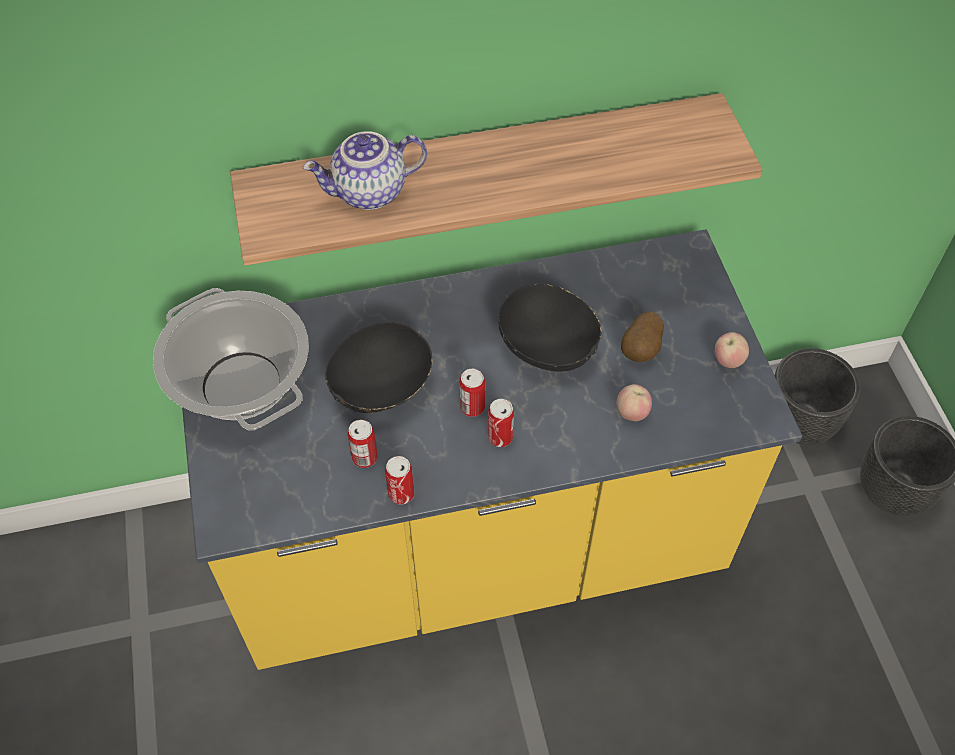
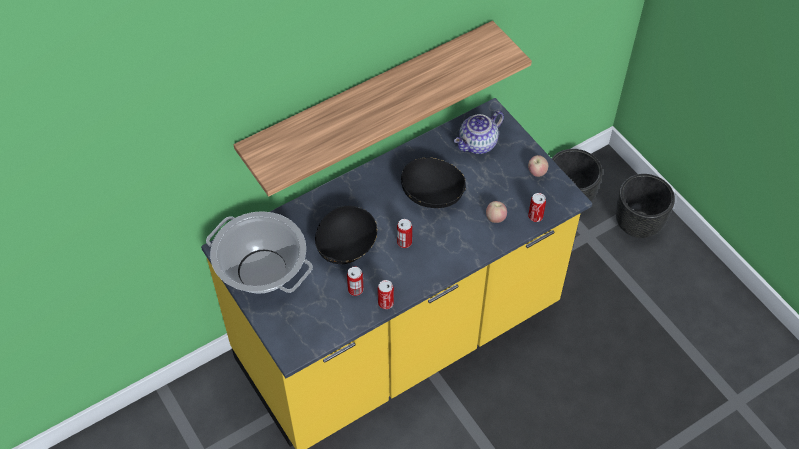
camera: 20 degrees left, 0 degrees up
(369, 193) = (322, 135): teapot -> teapot (478, 144)
(500, 437) = (427, 254): can -> can (535, 216)
(641, 350) = (486, 181): potato -> none

